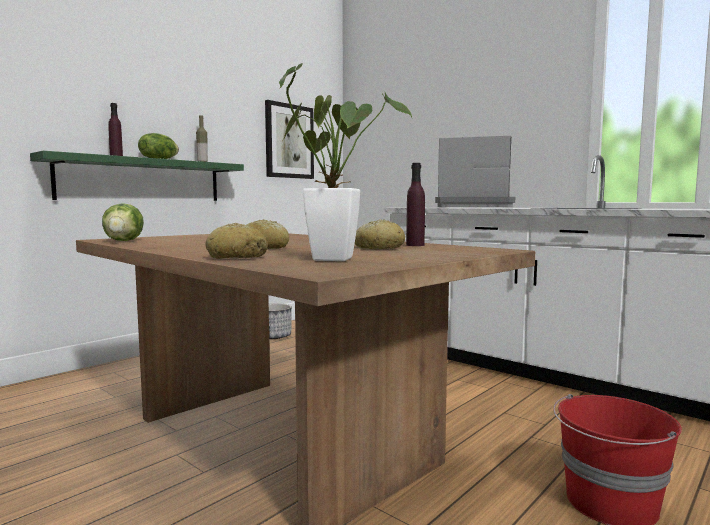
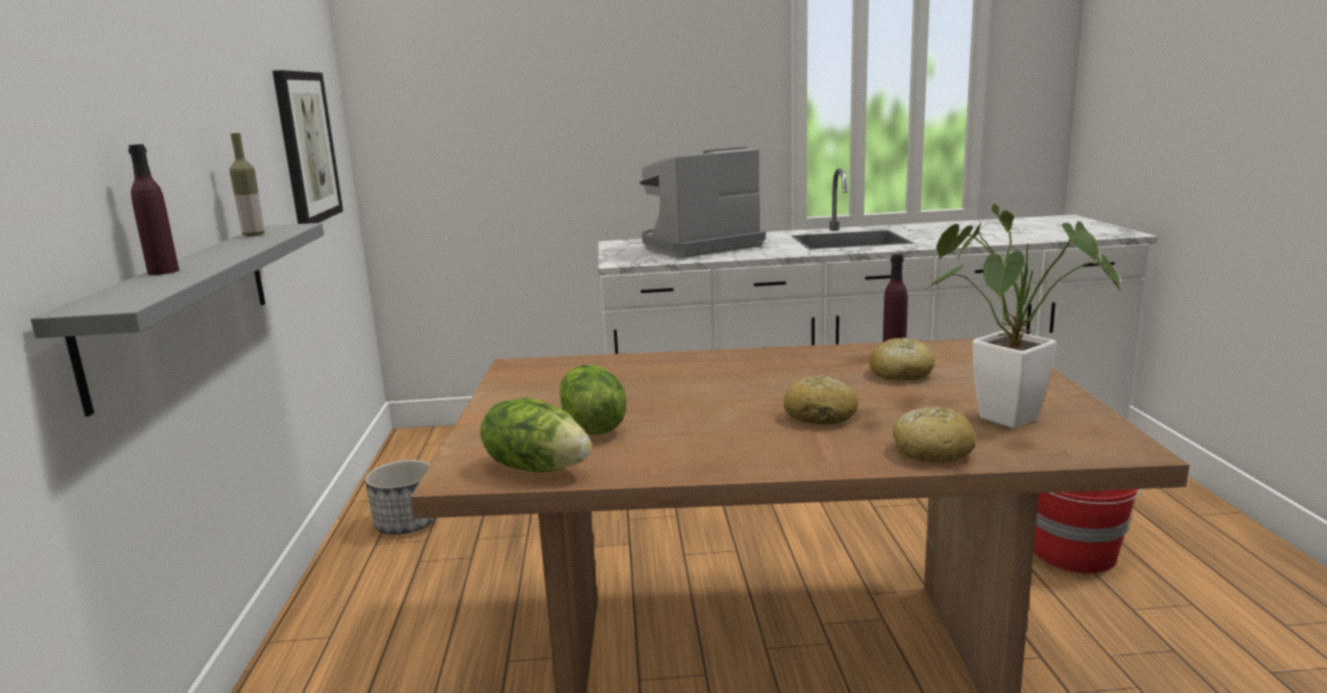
camera: 45 degrees left, 10 degrees up
(143, 180) = (183, 305): green shelf -> grey shelf
(159, 159) = (219, 253): lettuce -> lettuce (591, 427)

